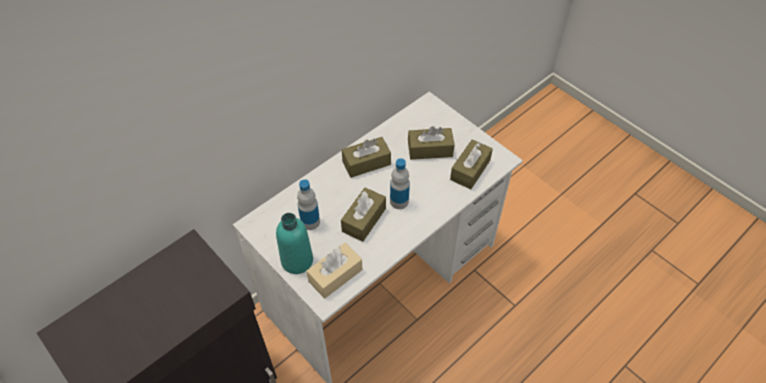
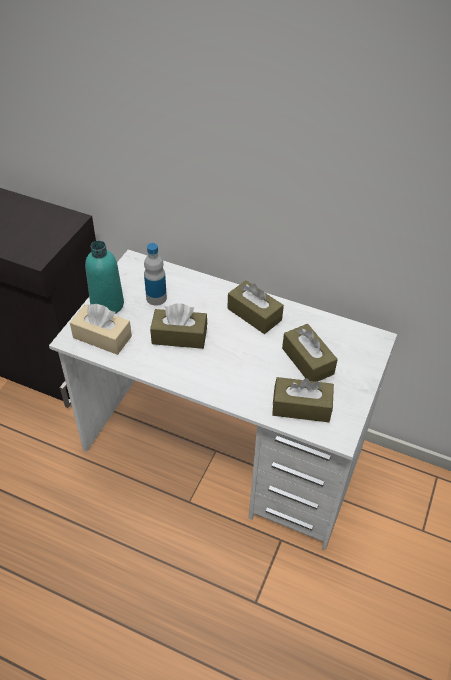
camera: 65 degrees right, 5 degrees down
(399, 201) = (218, 357): bottle -> none

